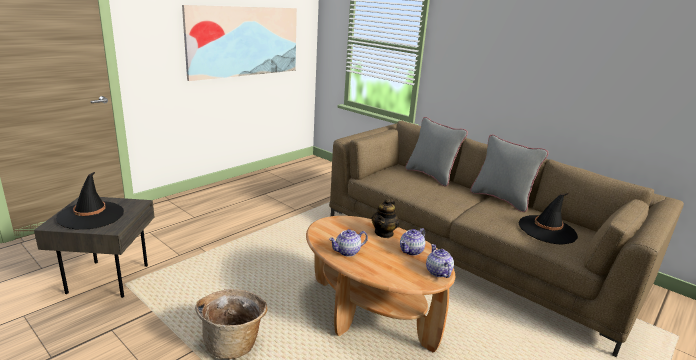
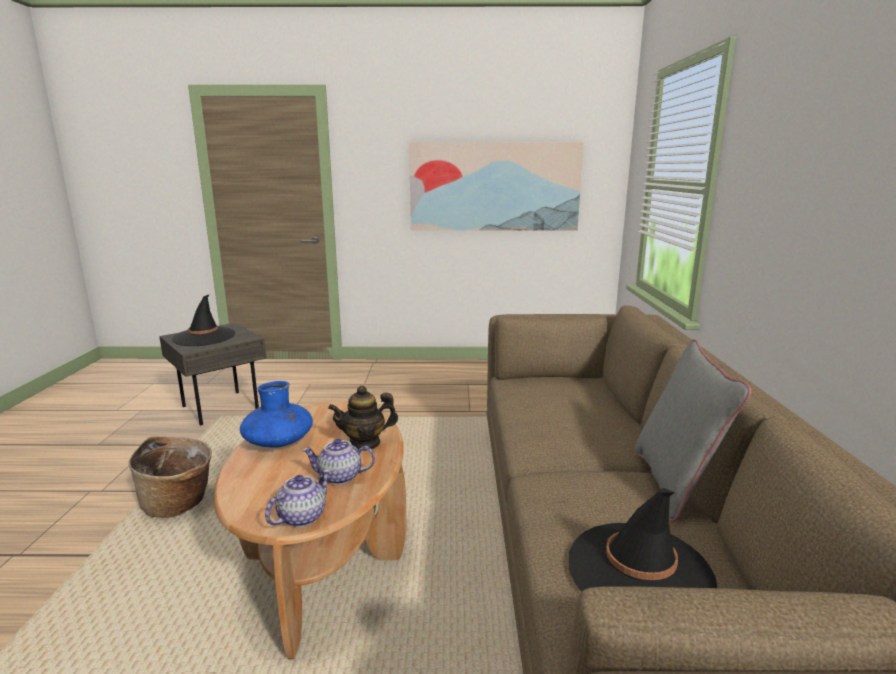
camera: 50 degrees right, 5 degrees down
(347, 252) = (278, 442): teapot -> blue vase
(431, 176) = (615, 406): grey pillow -> none

